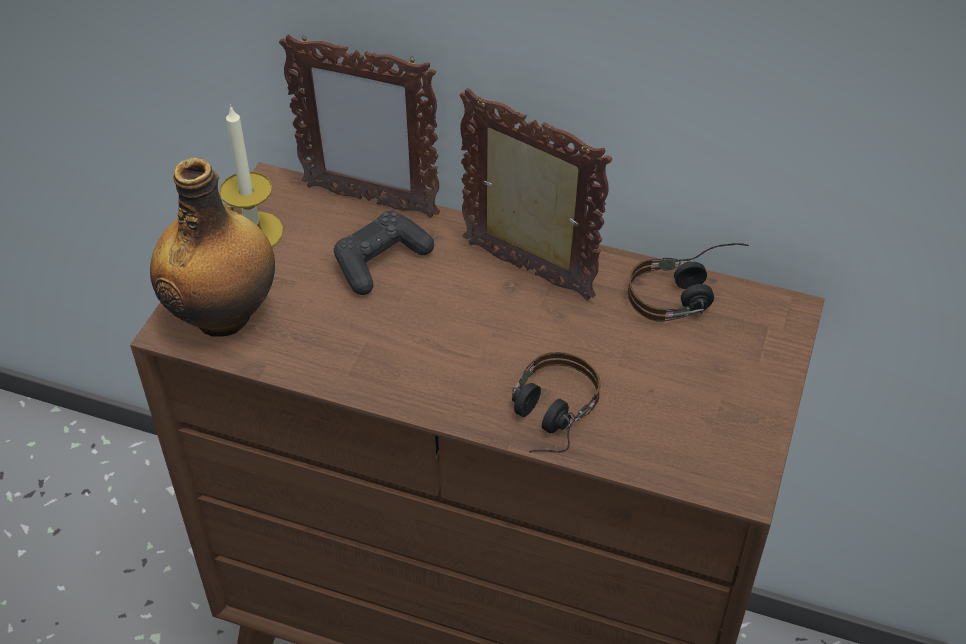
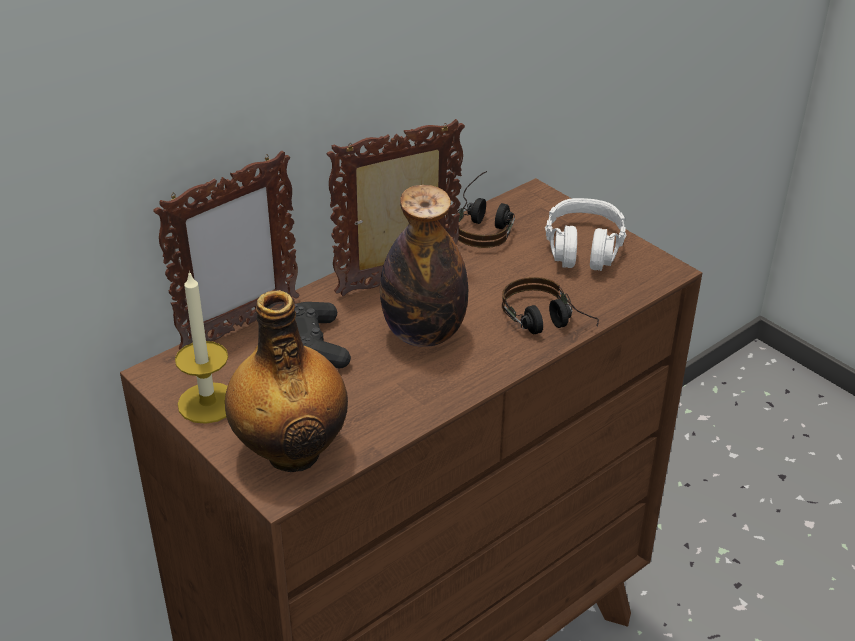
camera: 60 degrees left, 10 degrees down
(456, 328) = (424, 334): none -> bottle
(717, 394) = (583, 248): none -> white headphones

